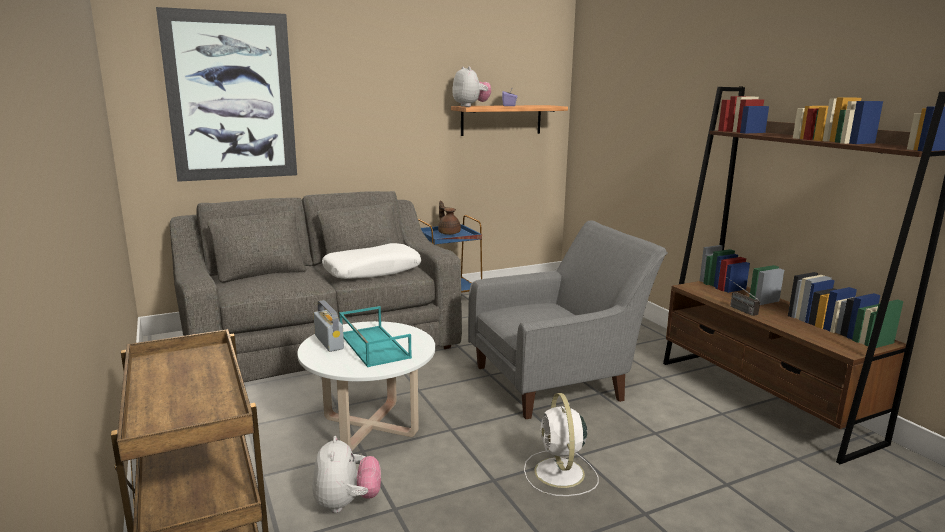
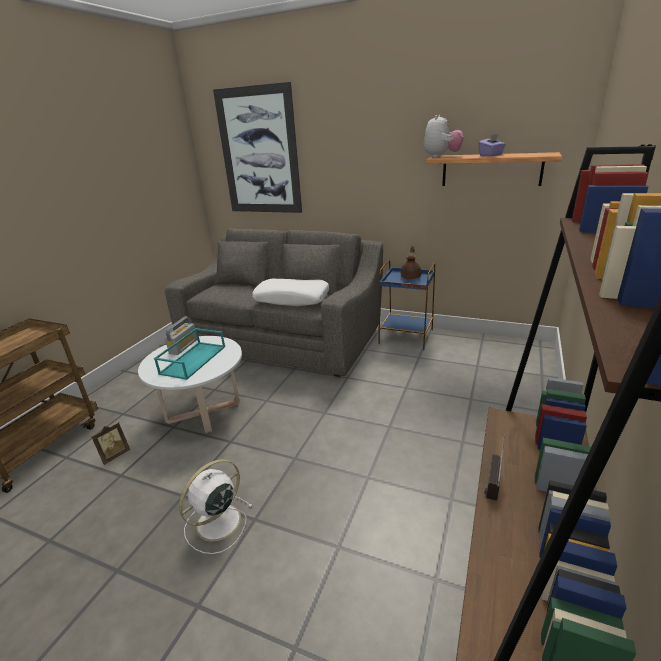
camera: 50 degrees right, 10 degrees up
(346, 503) = (115, 455): plush toy -> picture frame
(557, 380) = (358, 444): grey armchair -> none

